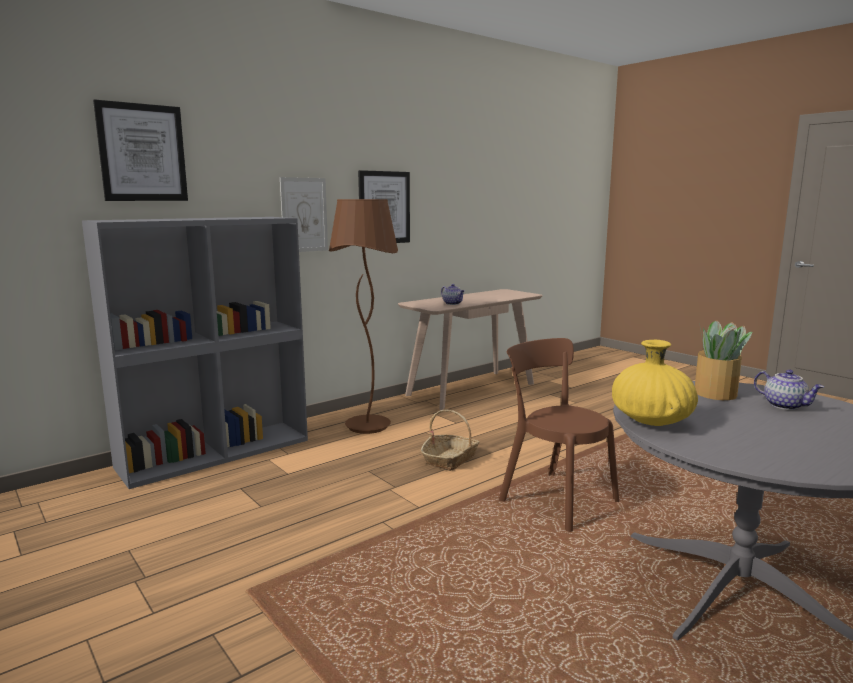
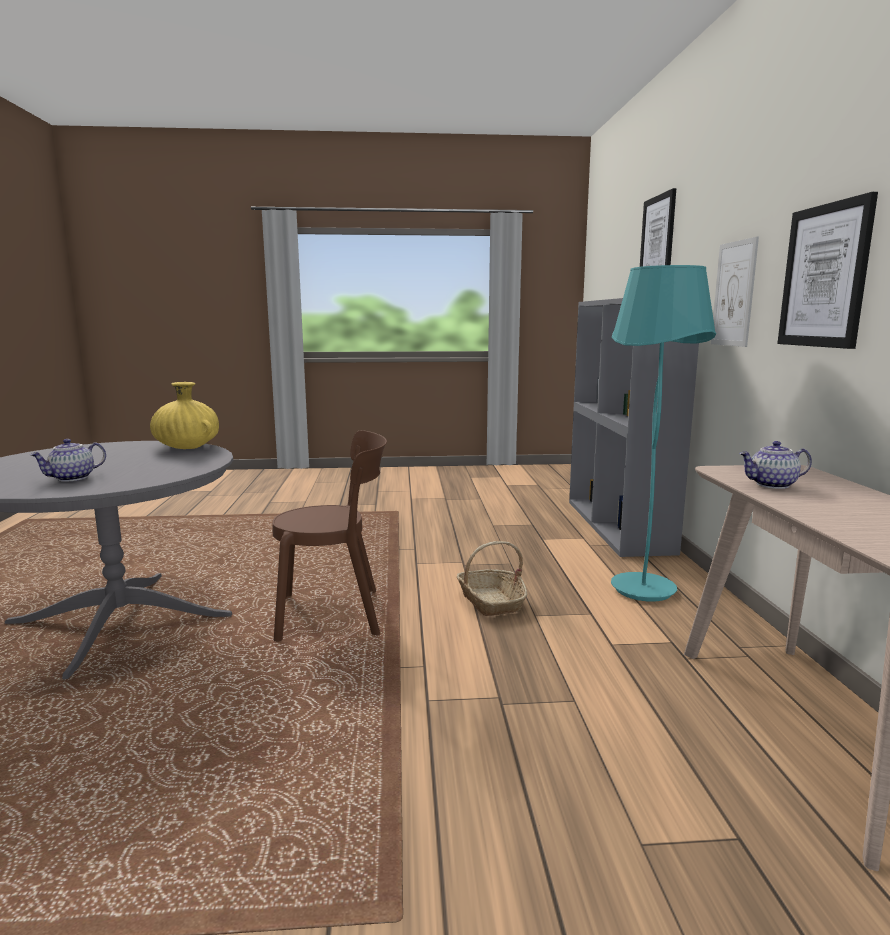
camera: 125 degrees right, 0 degrees up
(367, 426) = (642, 589): brown floor lamp -> turquoise floor lamp
(715, 393) = (148, 473): potted plant -> none
(785, 406) = (72, 478): teapot -> teapot turned 45 degrees counterclockwise

